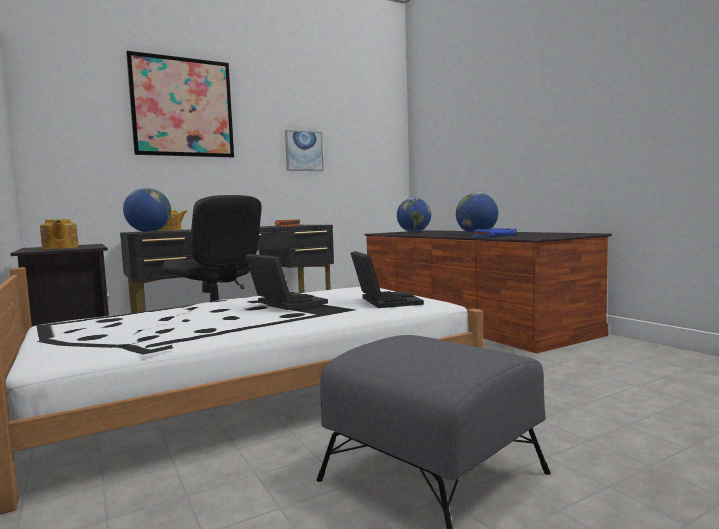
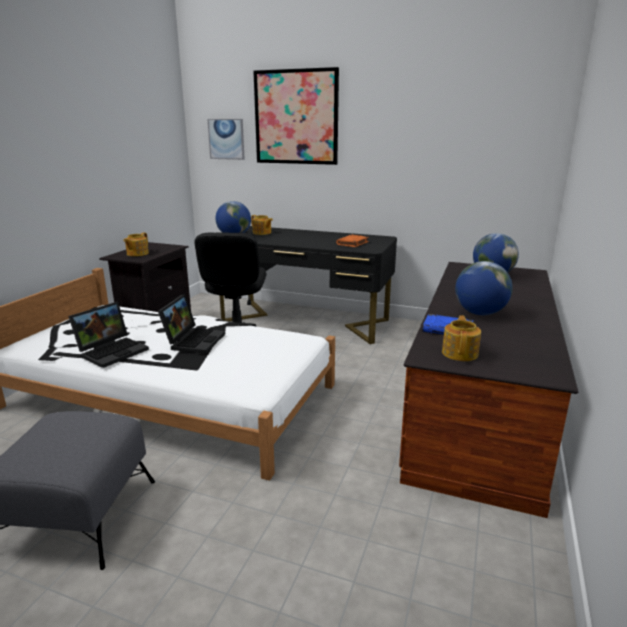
camera: 50 degrees right, 15 degrees up
(304, 151) = (413, 157): picture -> picture (226, 139)
(383, 301) = (240, 368): laptop -> laptop (113, 351)
(535, 236) = (460, 353): none -> teapot

